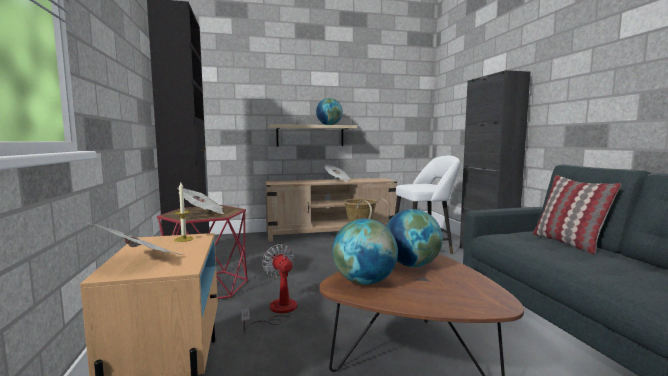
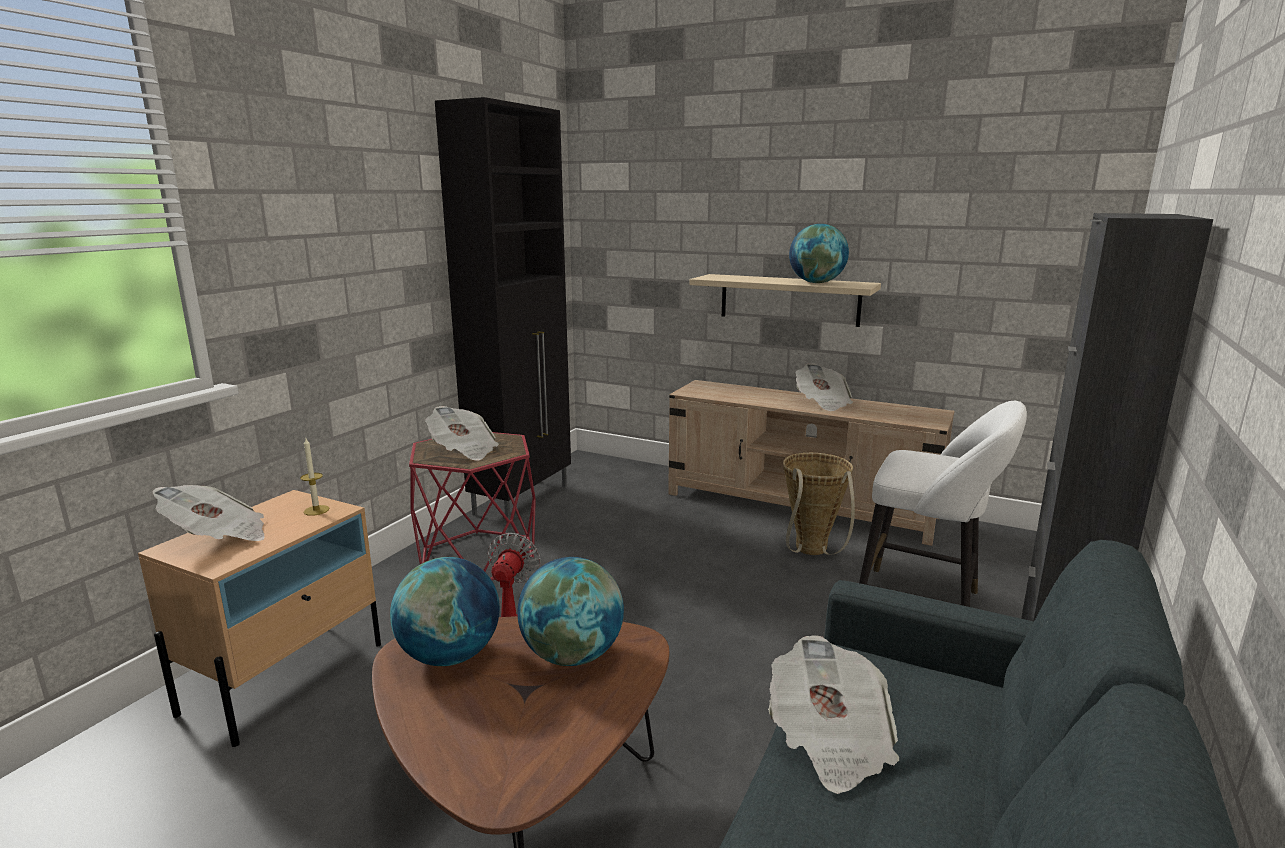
camera: 40 degrees right, 10 degrees up
(540, 251) = (830, 741): none -> newspaper
(568, 243) = (968, 754): pillow -> none

